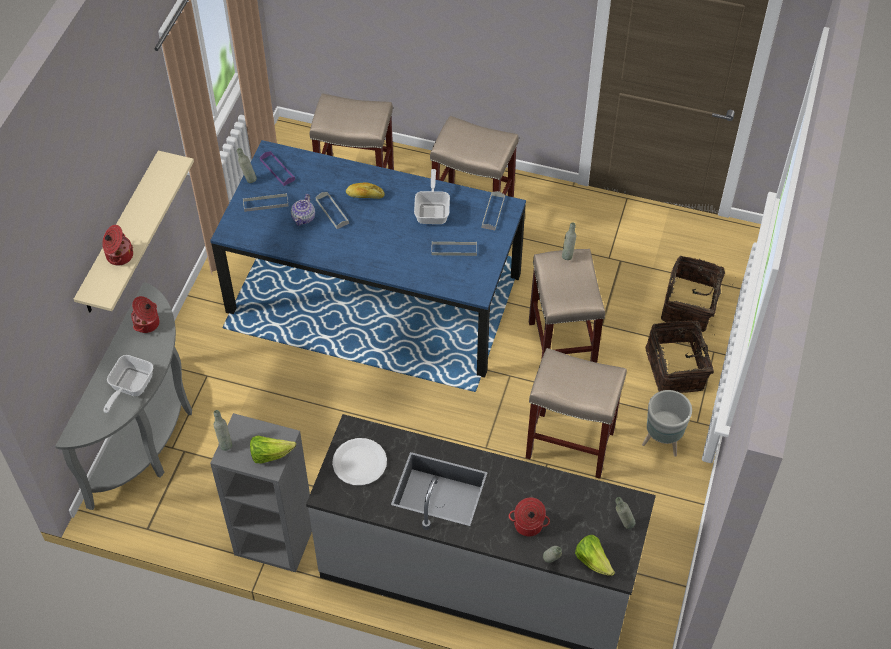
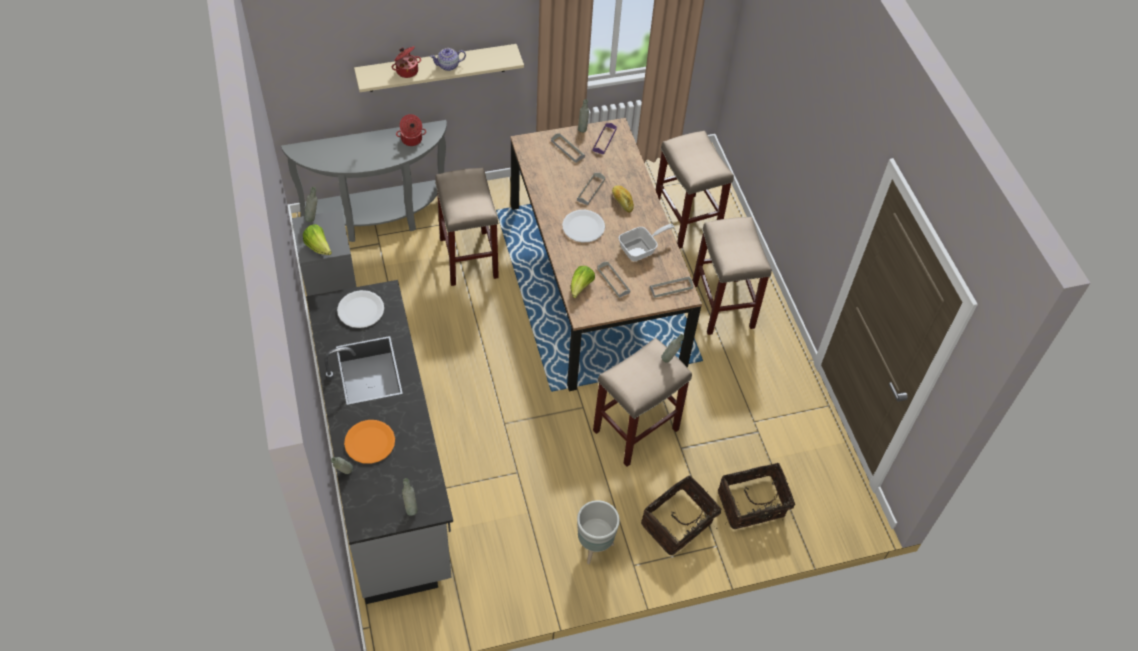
camera: 55 degrees right, 0 degrees up
(129, 387) = (352, 158): frying pan -> none
(304, 218) = (572, 177): teapot -> teapot (448, 66)
(373, 240) = (583, 227): none -> white plate
(375, 293) = (595, 283): blue dining table -> brown dining table
(528, 525) = (369, 442): cooking pot -> orange plate
(568, 444) = (545, 479): beige stool -> beige stool (468, 257)
(593, 561) = (362, 502): lettuce -> lettuce (580, 287)

